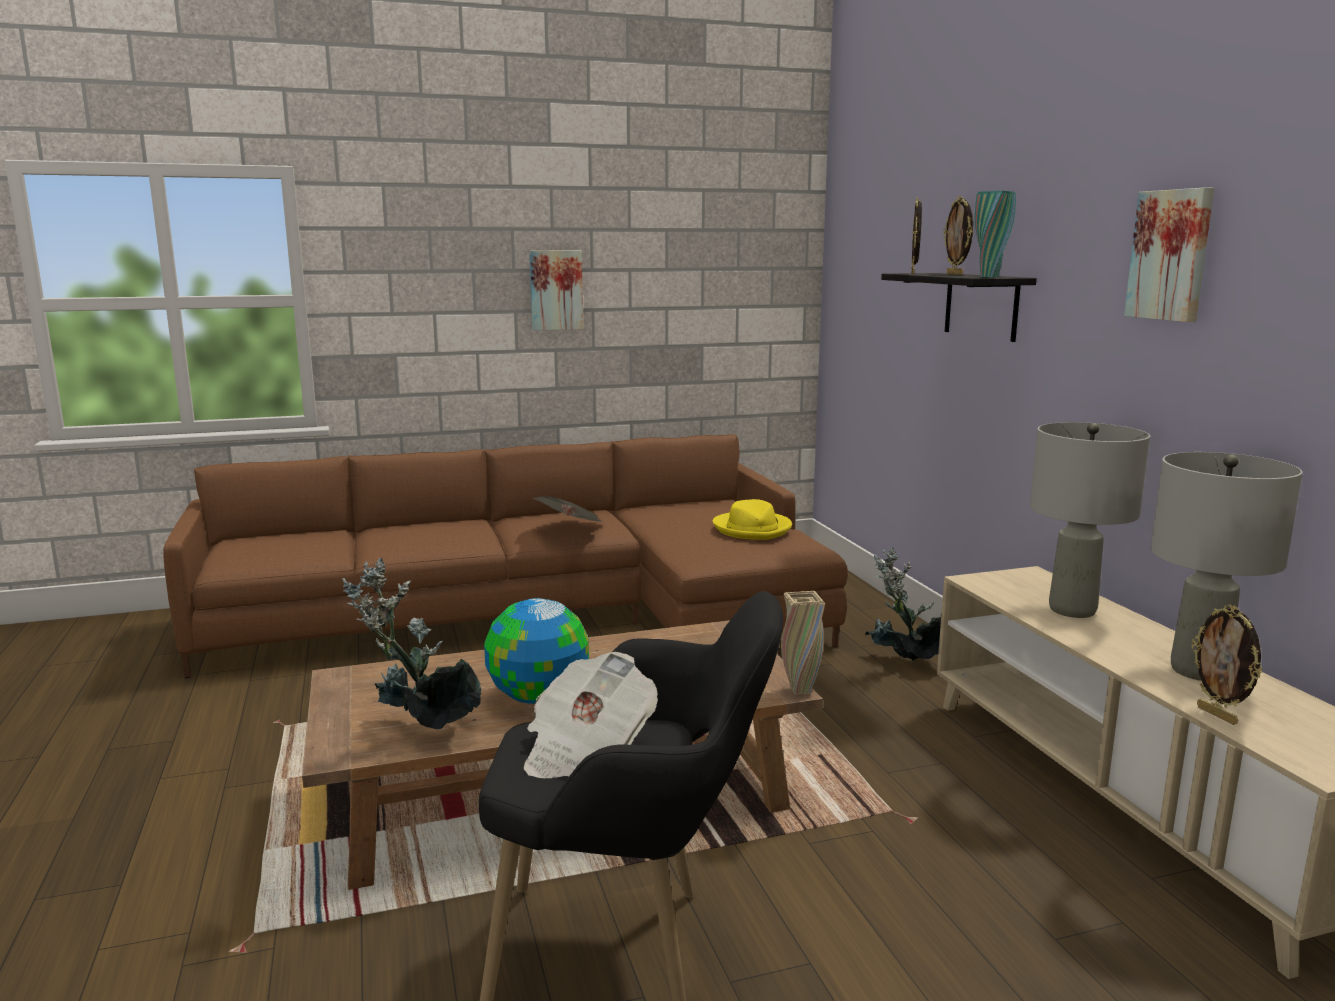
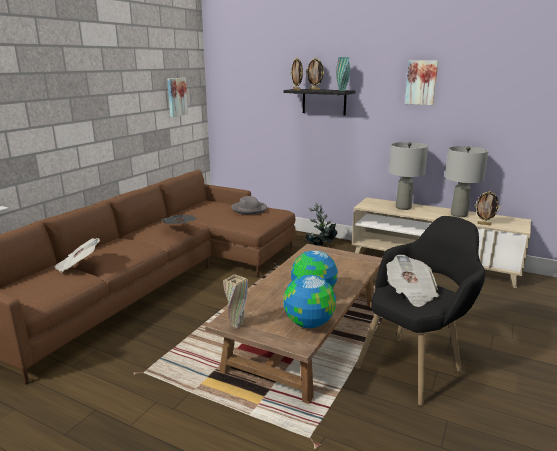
camera: 45 degrees left, 5 degrees up
(351, 537) = (78, 266): none -> newspaper
(421, 732) = (308, 323): potted plant -> globe
(555, 290) = (110, 105): picture -> picture (176, 97)
(753, 529) = (249, 209): yellow hat -> grey hat
(800, 690) = (374, 258): beige vase -> beige vase (236, 325)

